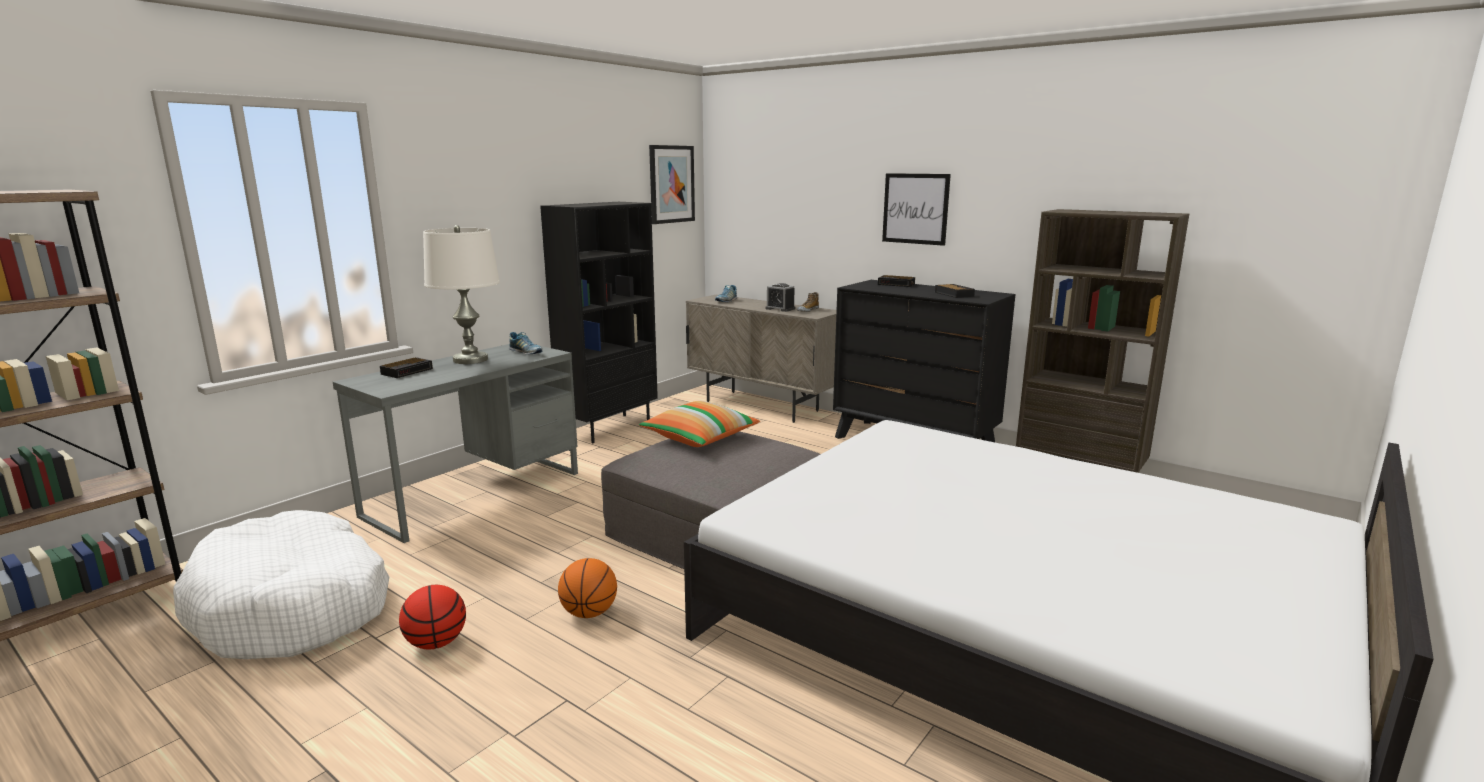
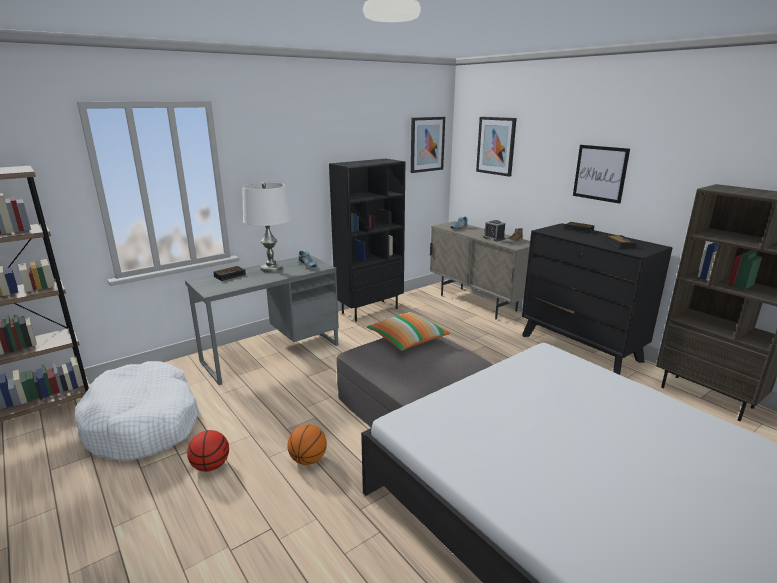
camera: 15 degrees right, 5 degrees up
(769, 183) = (496, 146): none -> picture

